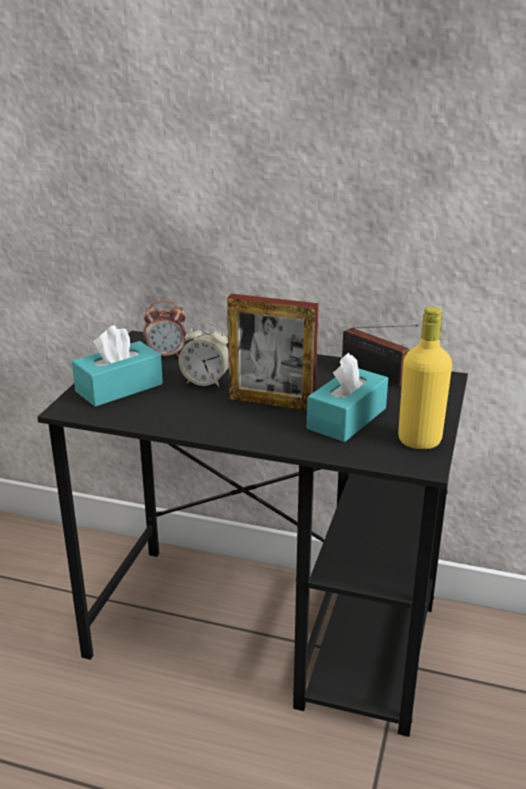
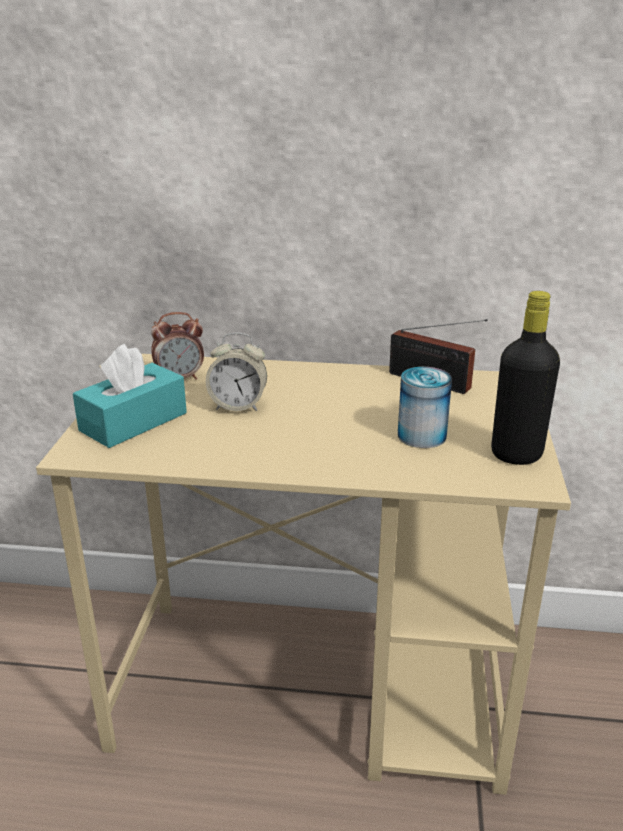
camera: 10 degrees left, 0 degrees up
(266, 632) = (315, 689): black desk -> beige desk
(271, 402) = (326, 424): picture frame -> none
(347, 418) = (421, 435): turquoise tissue box -> can
(419, 440) = (516, 454): yellow bottle -> black bottle

